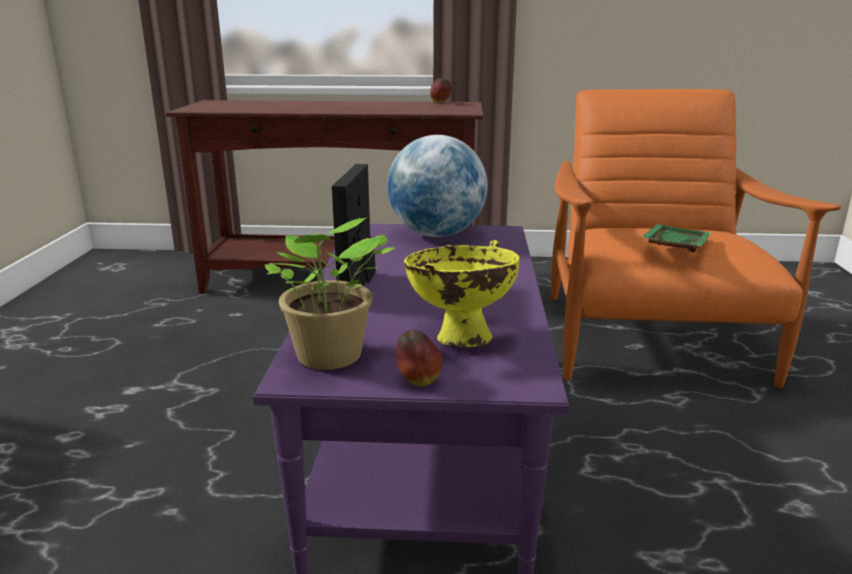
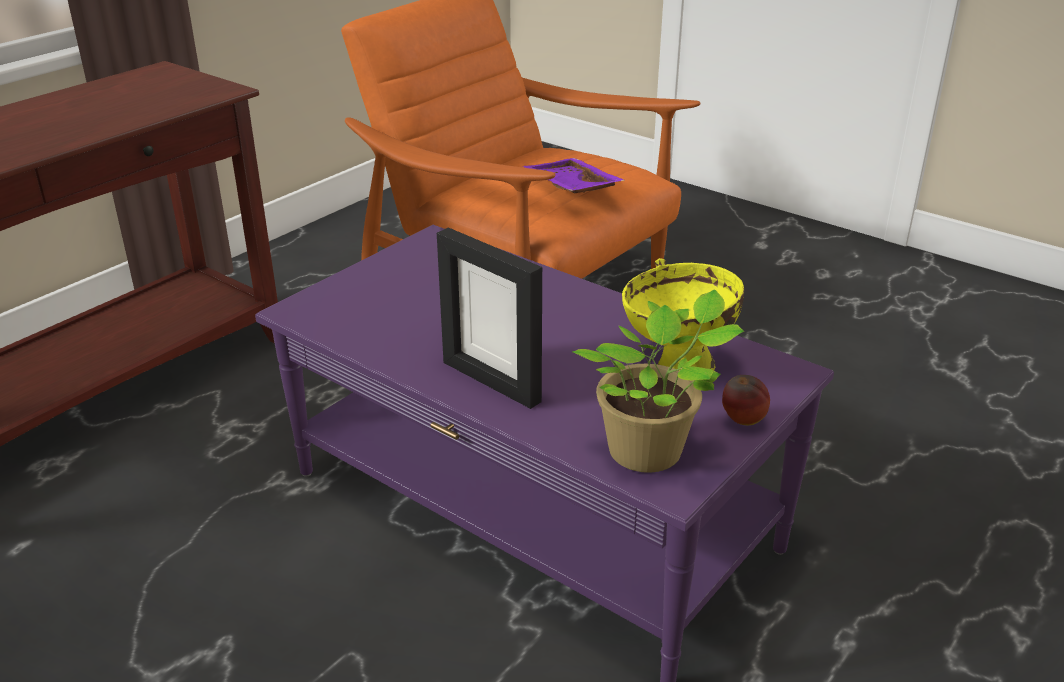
camera: 55 degrees left, 10 degrees up
(436, 234) = (390, 277): globe -> none
(440, 103) = (123, 79): apple -> none
(673, 248) = (570, 188): green tray -> purple tray

